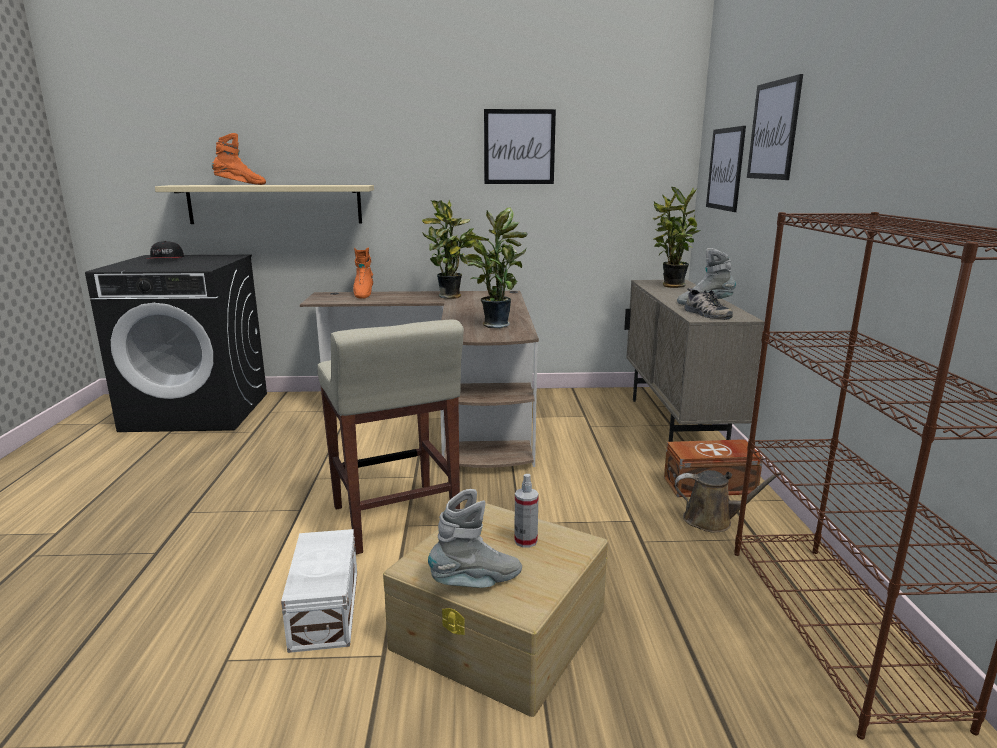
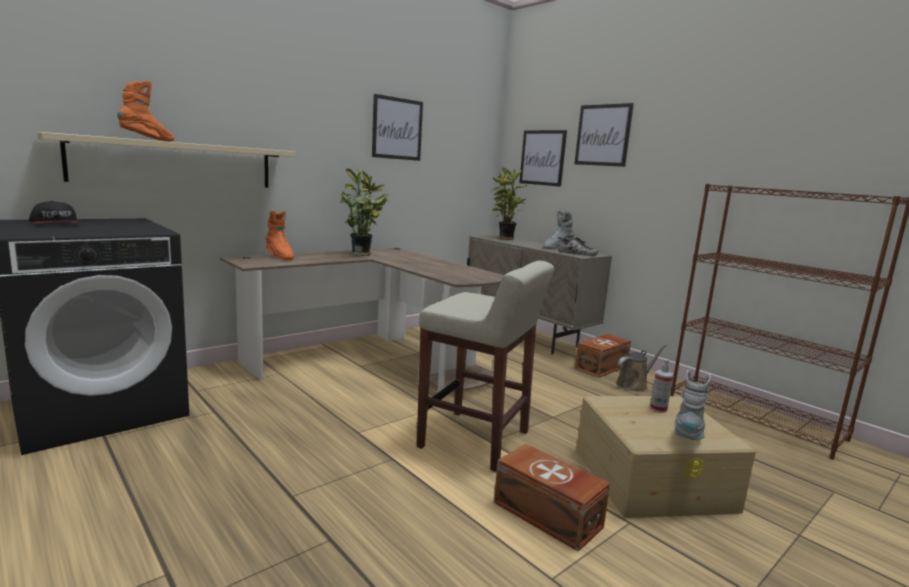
camera: 40 degrees left, 5 degrees down
(323, 611) = (547, 516): white storage box -> brown storage box
(495, 324) = (459, 271): potted plant -> none

